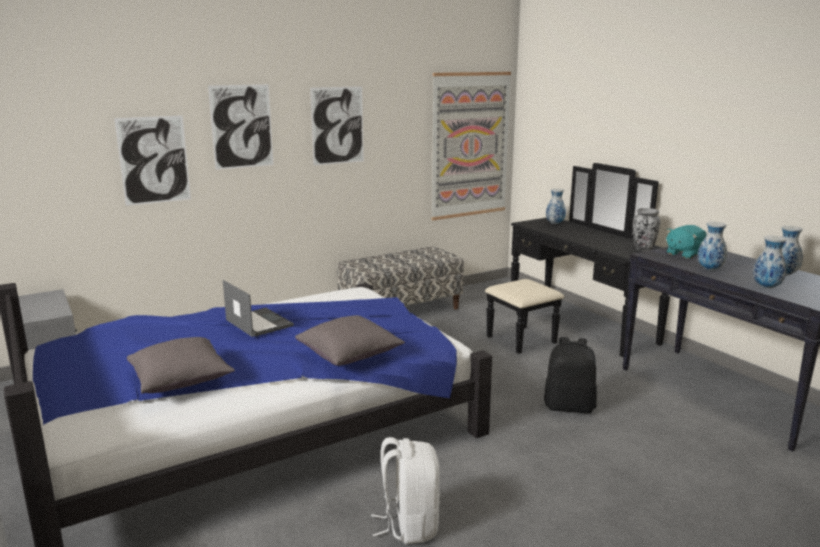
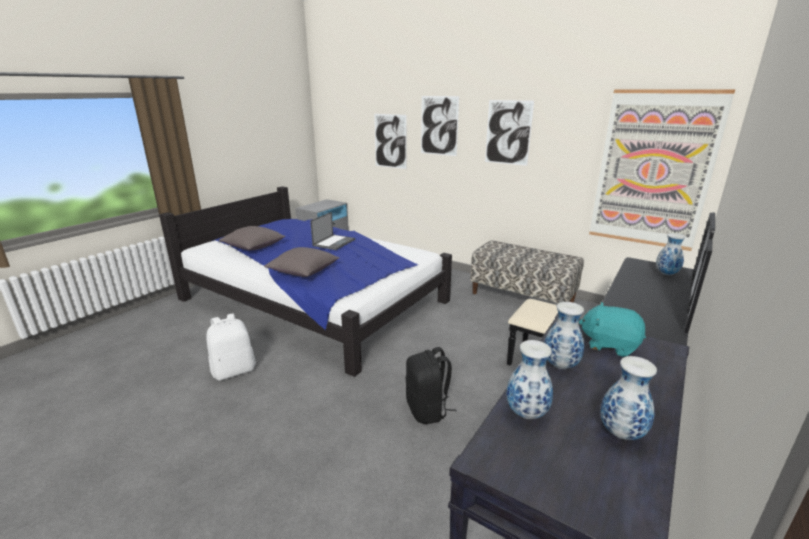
camera: 65 degrees right, 5 degrees up
(643, 249) = (651, 330): vase -> none

